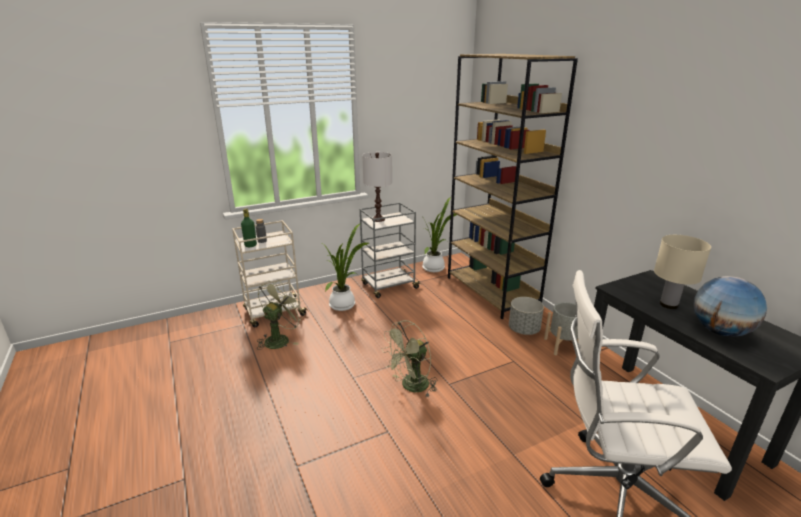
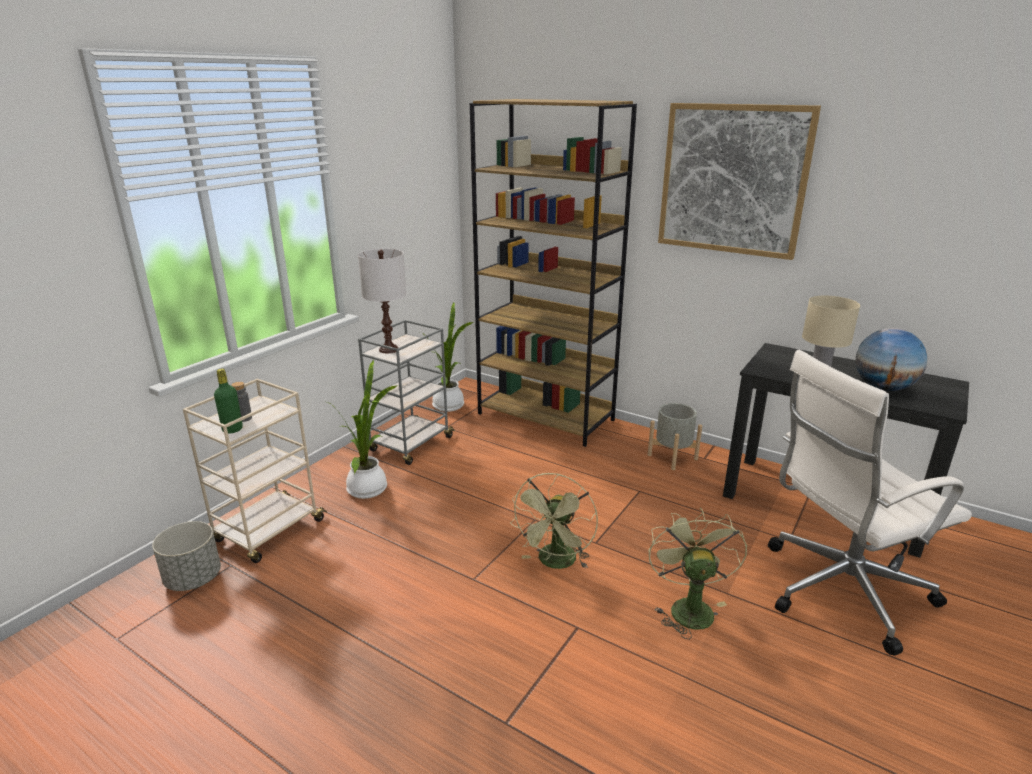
camera: 30 degrees left, 0 degrees up
(280, 339) = (316, 566): green fan -> green fan (688, 607)
(524, 330) = (619, 451): grey planter -> grey planter (194, 578)
(642, 125) = (733, 180): none -> picture

